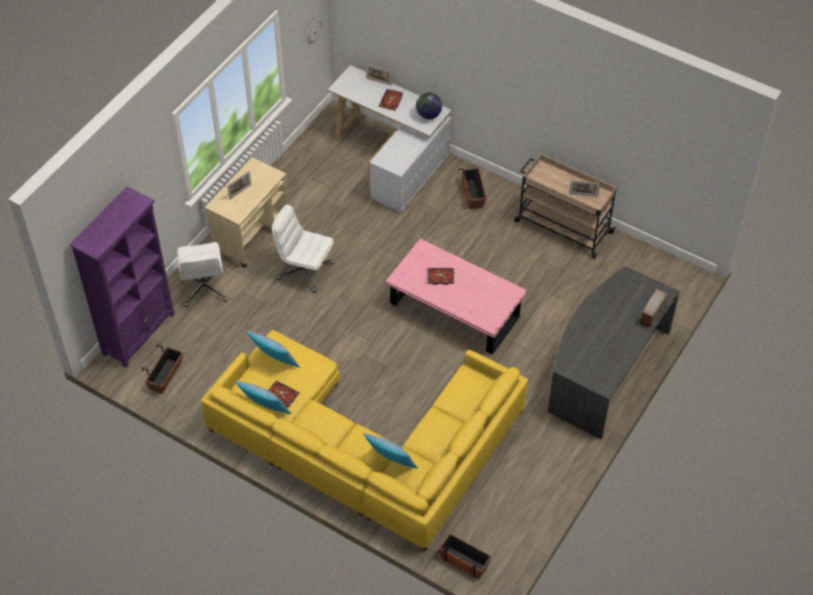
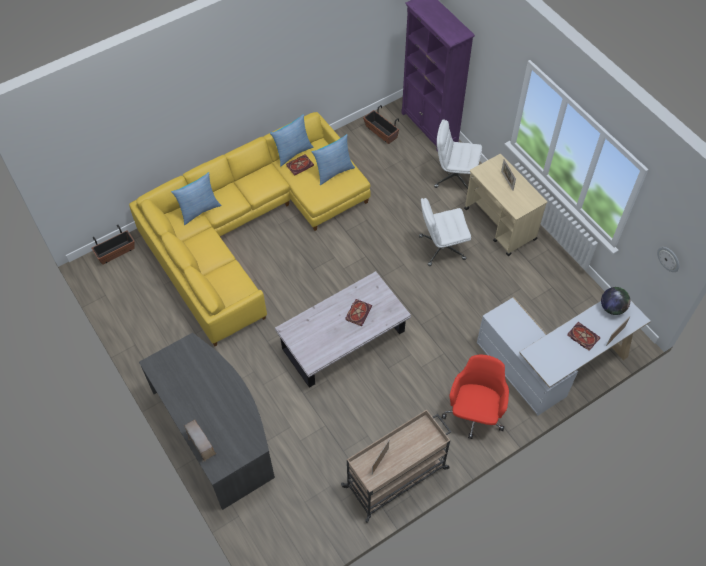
camera: 115 degrees right, 5 degrees up
(305, 271) = (441, 248): white office chair -> white office chair turned 150 degrees counterclockwise
(428, 115) = (549, 362): globe -> globe (612, 308)
(454, 310) = (344, 340): pink coffee table -> white coffee table
(473, 194) = (474, 414): planter -> red office chair

